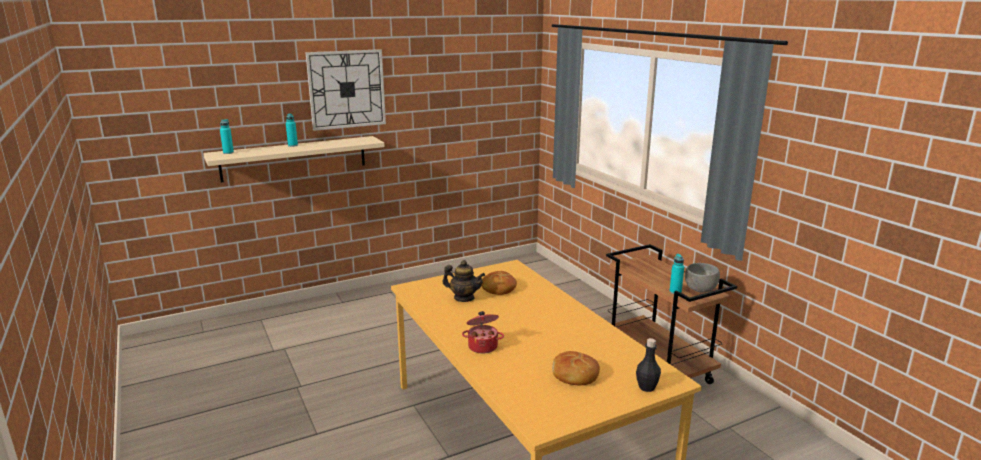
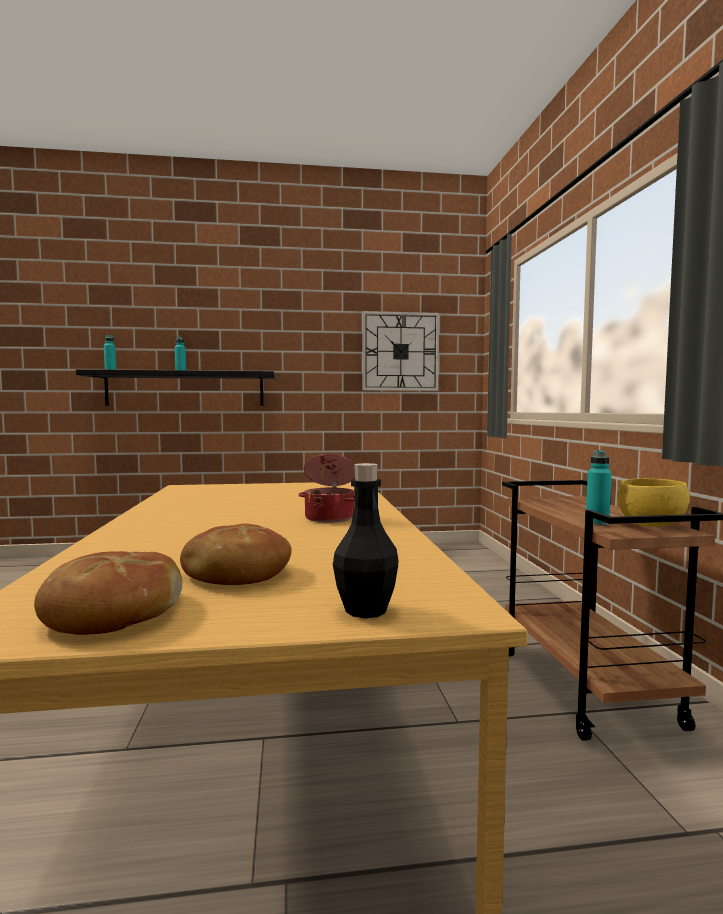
camera: 20 degrees right, 15 degrees down
(294, 158) = (185, 389): beige shelf -> black shelf
(347, 89) = (248, 320): wall clock -> wall clock (400, 351)
(464, 298) = (233, 496): teapot -> none
(483, 346) = (157, 529): cooking pot -> cooking pot (330, 518)
(498, 288) = (296, 494): bread -> bread (113, 613)
(700, 289) = (650, 525): grey bowl -> yellow bowl

